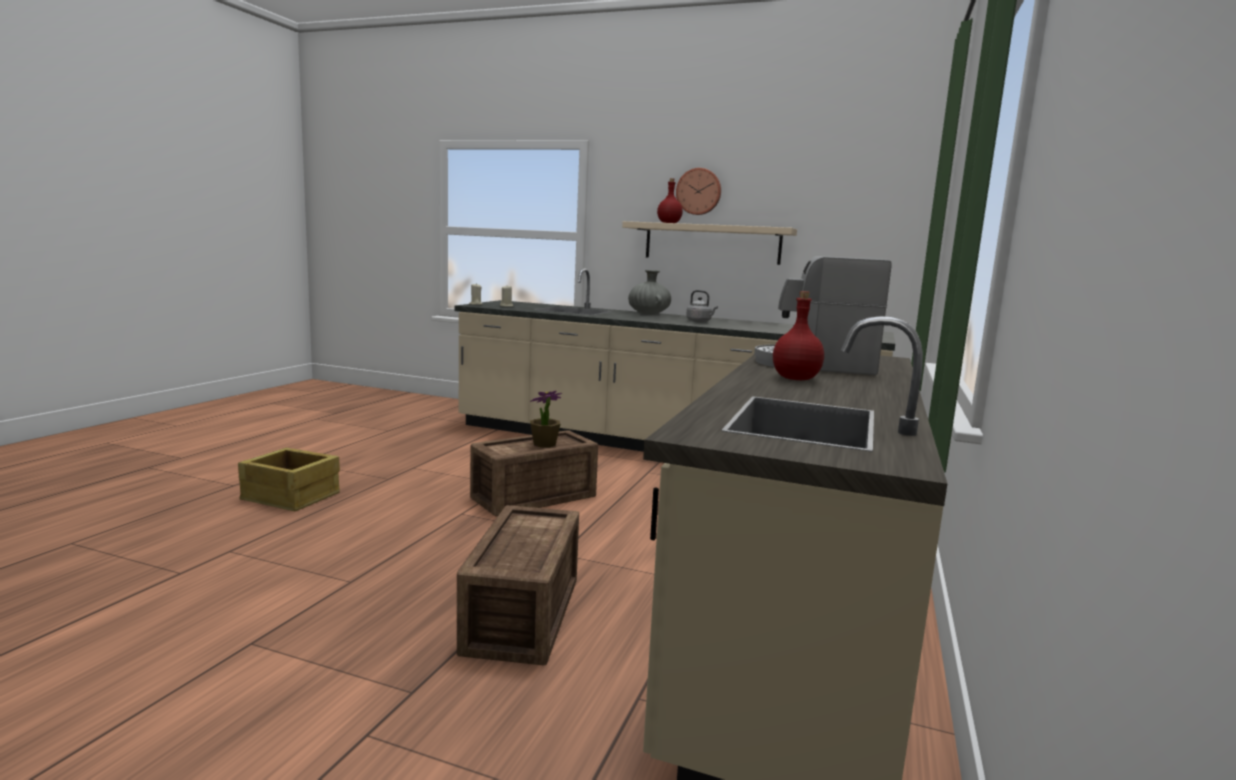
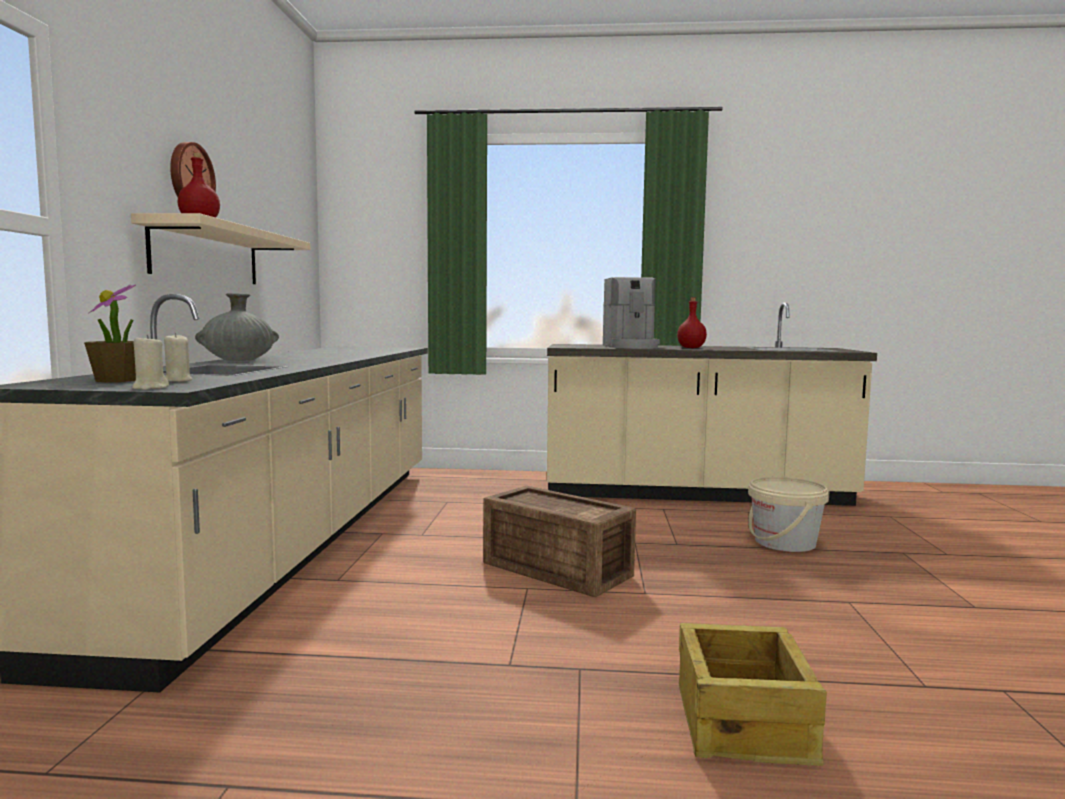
camera: 105 degrees left, 5 degrees down
(519, 615) = (784, 542): crate -> beige bucket
(544, 444) = (548, 503): potted plant -> potted plant (118, 380)
(700, 321) = (320, 356): grey kettle -> none

